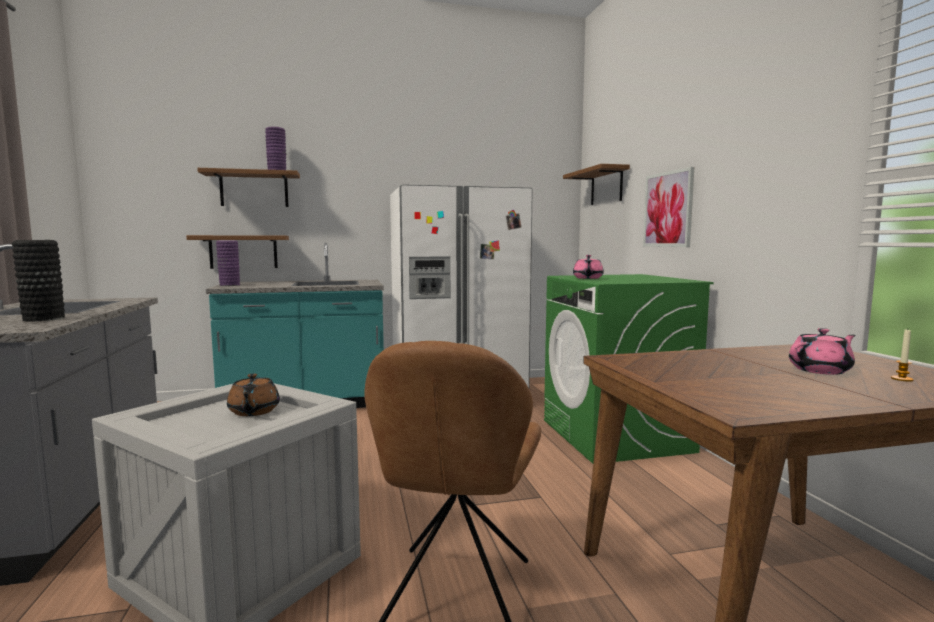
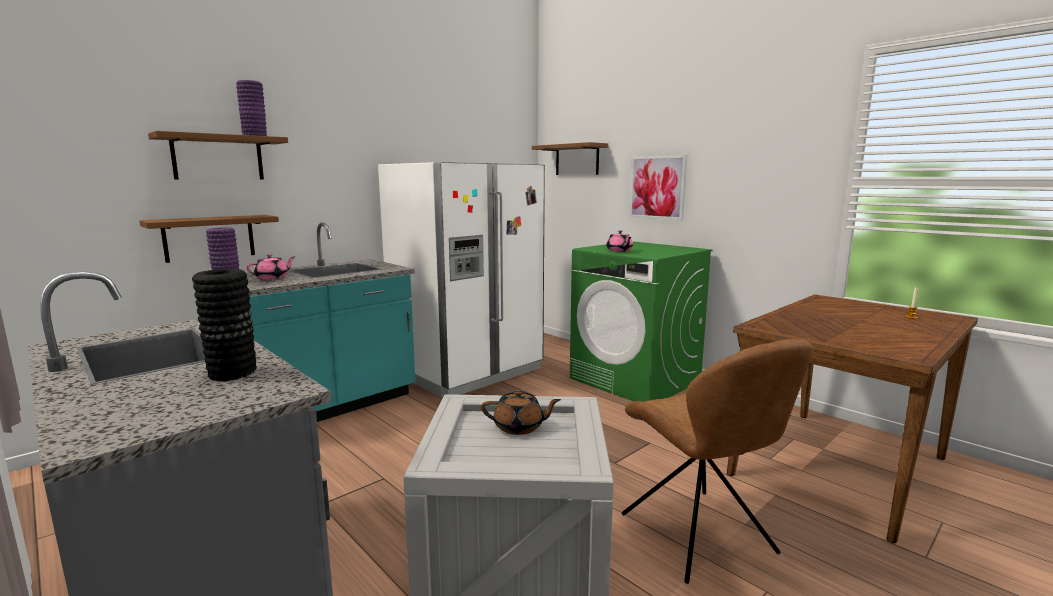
camera: 30 degrees left, 5 degrees up
(253, 411) = (519, 427): brown teapot -> brown teapot turned 45 degrees counterclockwise
(821, 370) = (869, 317): pink teapot -> pink teapot (272, 278)

